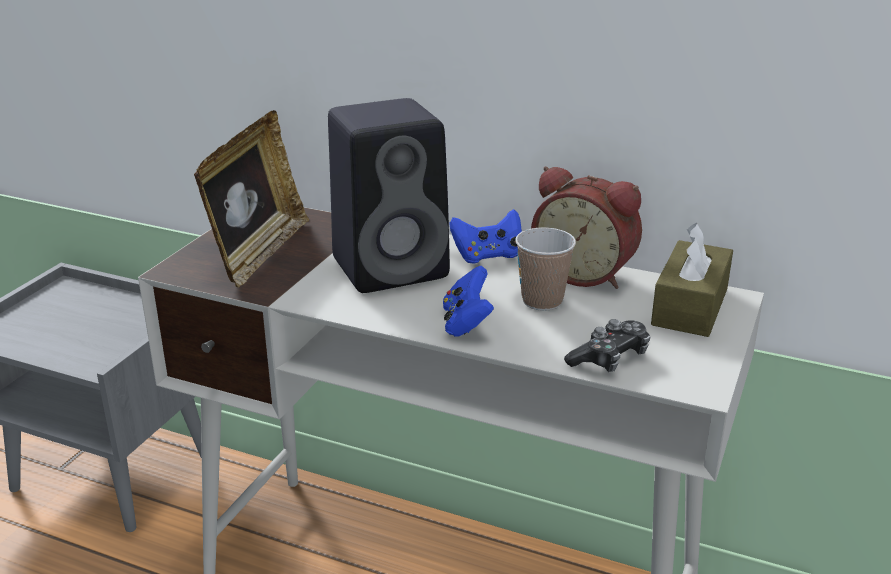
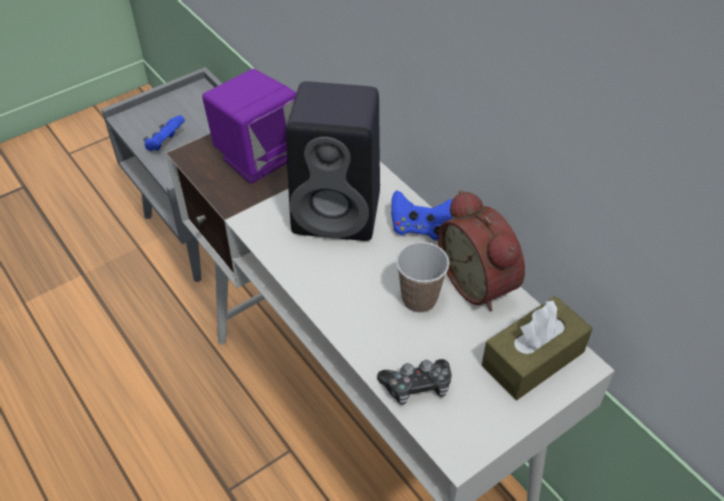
camera: 30 degrees right, 20 degrees up
(258, 253) = (258, 158): picture frame -> purple speaker
(466, 323) = (343, 298): blue game controller -> blue game controller (165, 144)

